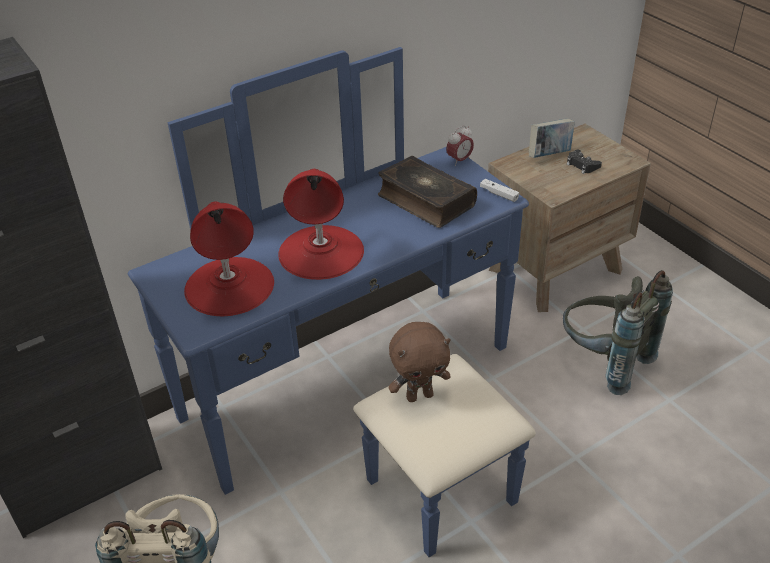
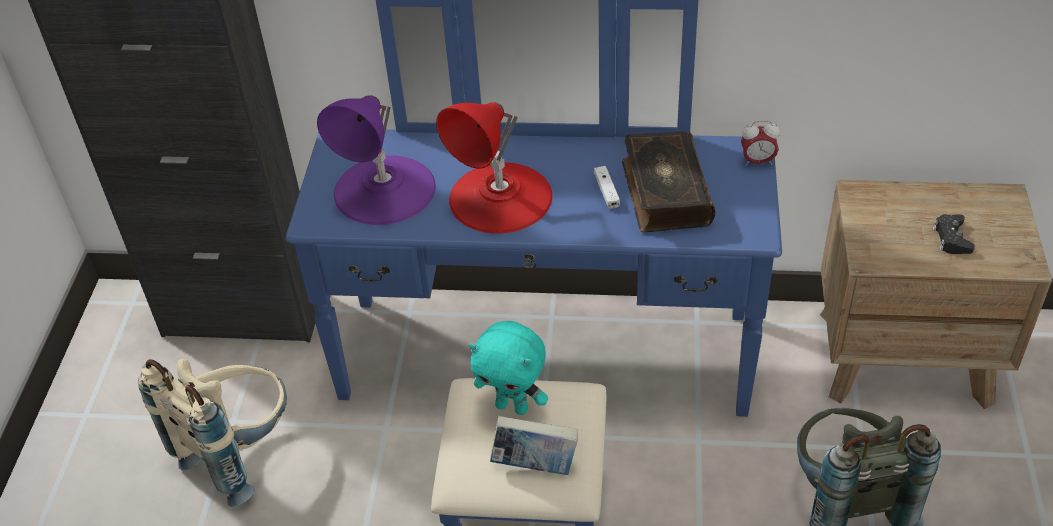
camera: 40 degrees right, 5 degrees up
(229, 286) = (385, 189): red table lamp -> purple table lamp
(419, 395) = (513, 406): brown plush toy -> turquoise plush toy
(499, 194) = (755, 225): white game controller -> white game controller (606, 191)
(549, 155) = (924, 205): book -> book (535, 465)

